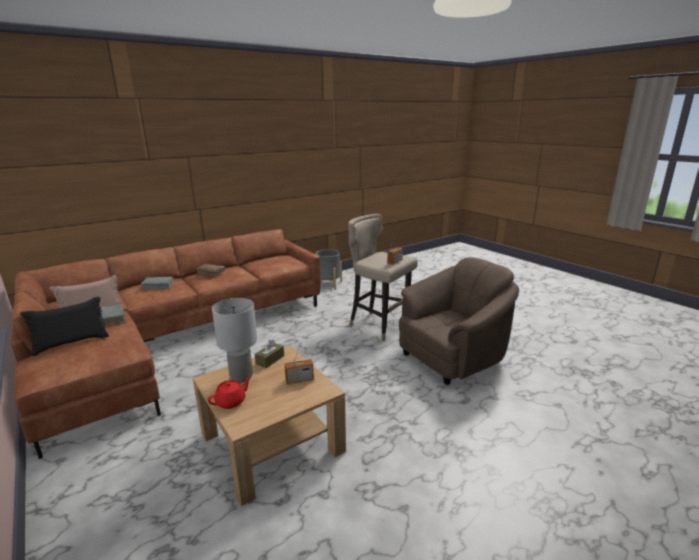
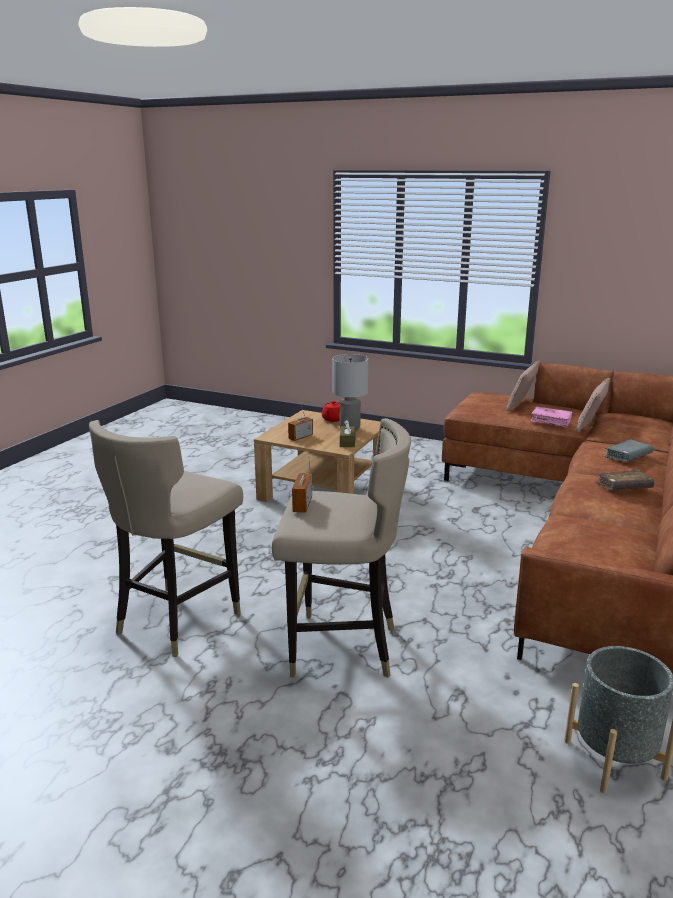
camera: 150 degrees right, 0 degrees up
(71, 343) = (521, 404): black pillow -> beige pillow
(113, 318) = (551, 421): grey book -> pink book
(453, 357) = (177, 620): brown armchair -> beige stool

